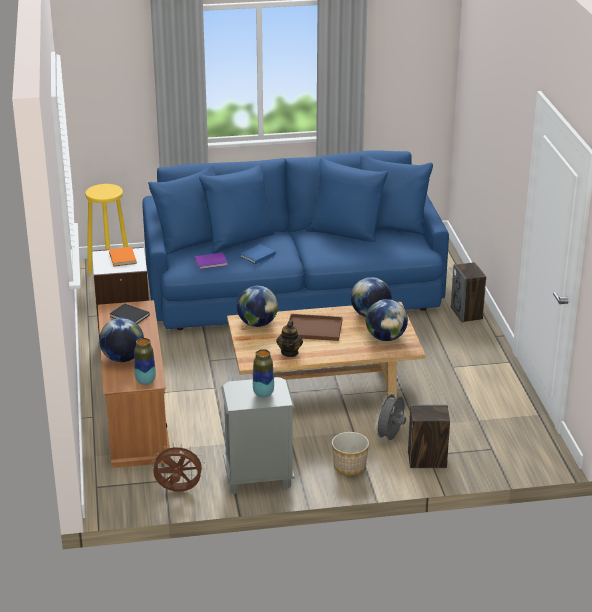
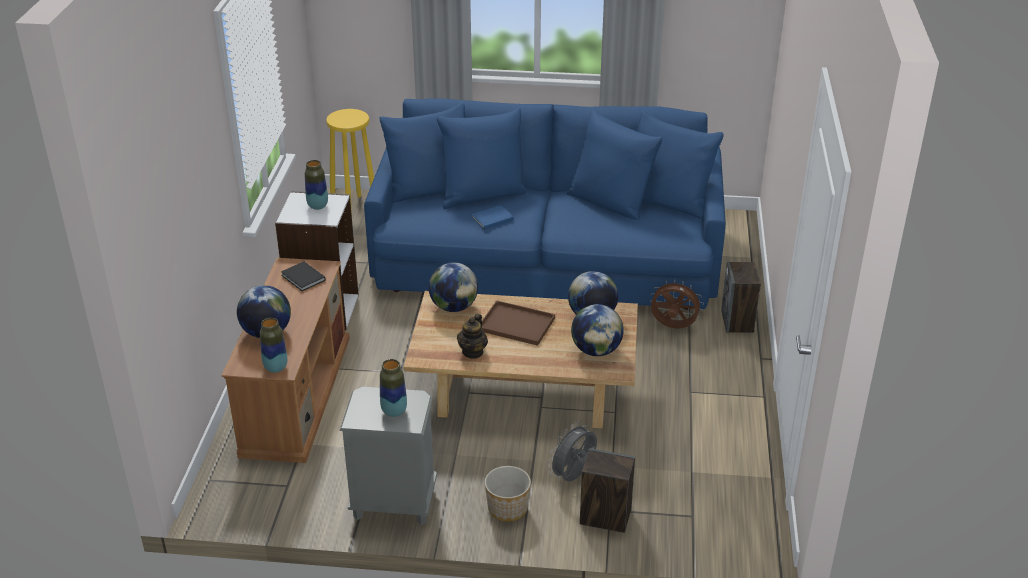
camera: 15 degrees right, 5 degrees up
(122, 258) = (317, 206): orange book -> vase
(178, 491) = (296, 503): brown fan -> brown fan (673, 327)
(212, 262) = (436, 220): purple book -> none

